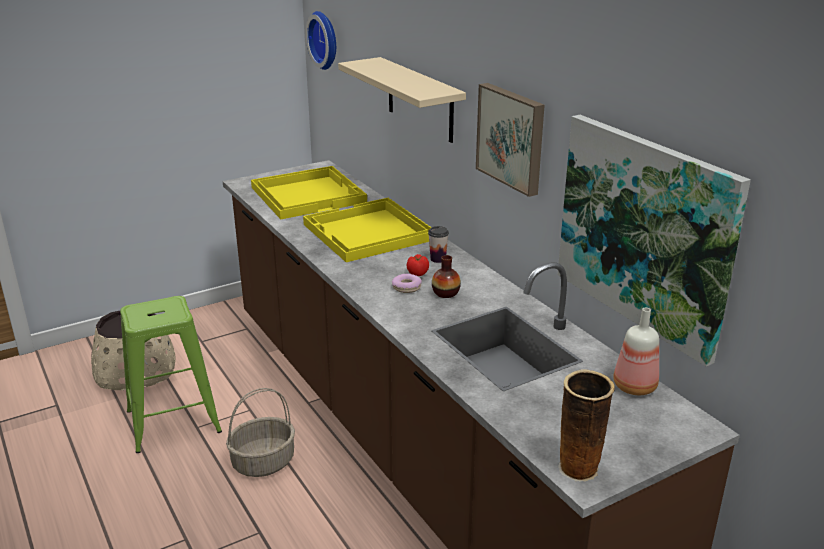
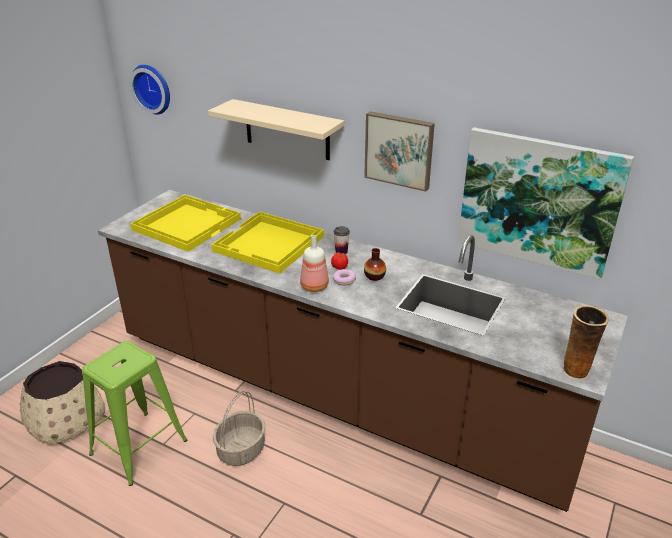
camera: 30 degrees left, 5 degrees up
(633, 386) = (548, 305): bottle -> bottle (313, 286)

